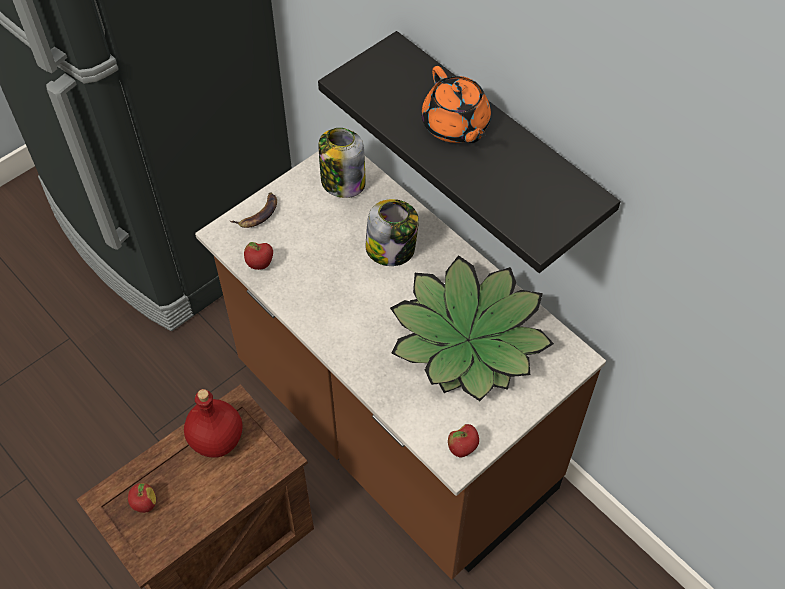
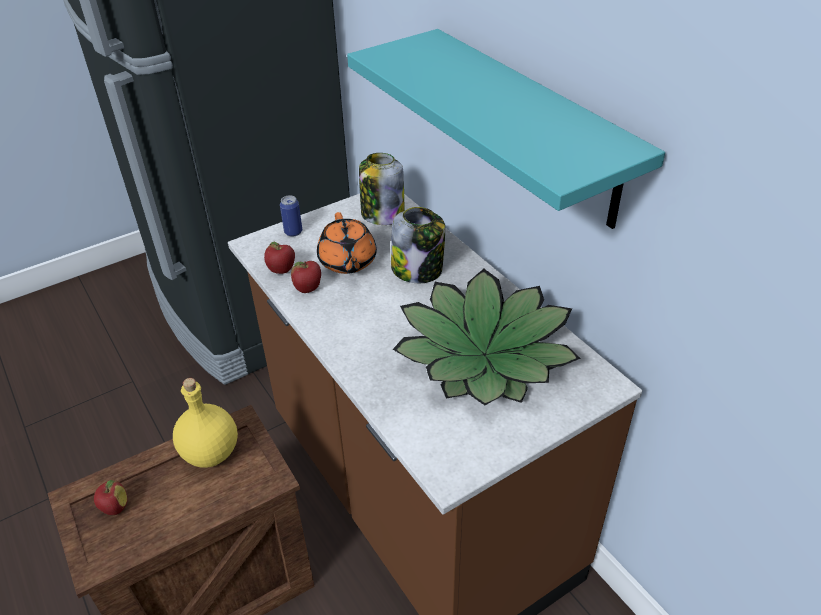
camera: 10 degrees right, 15 degrees down
(217, 440) = (211, 454): red bottle -> yellow bottle
(258, 214) = (293, 232): banana -> can
(455, 126) = (482, 88): orange teapot -> orange teapot (347, 262)
(462, 449) = (458, 461): apple -> apple (308, 289)
(498, 141) = (531, 127): black shelf -> turquoise shelf

